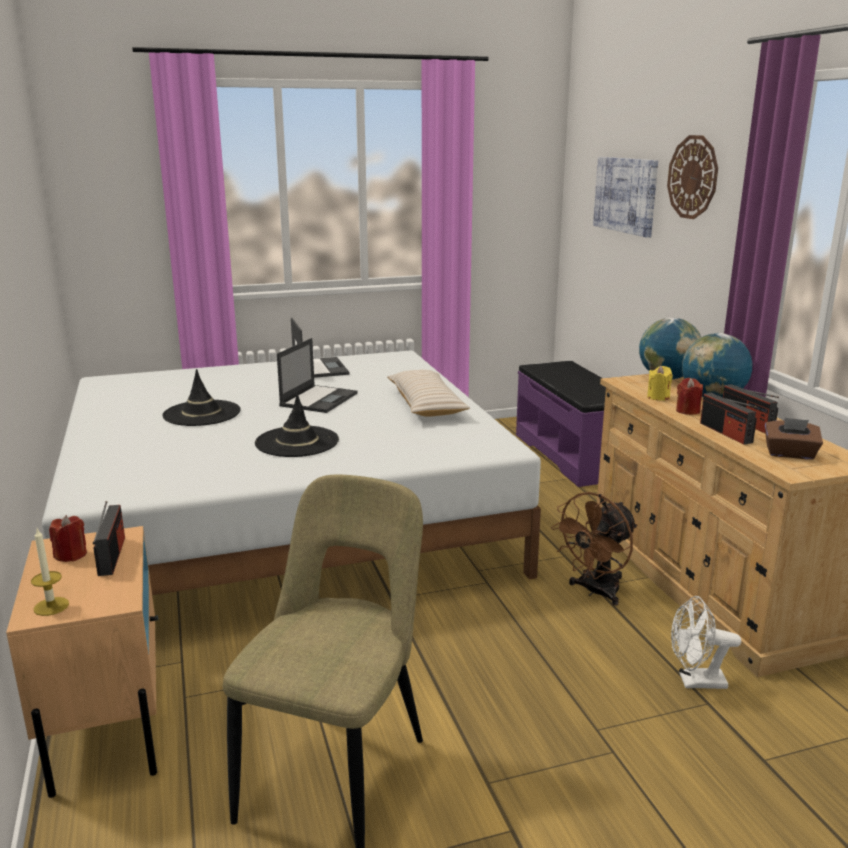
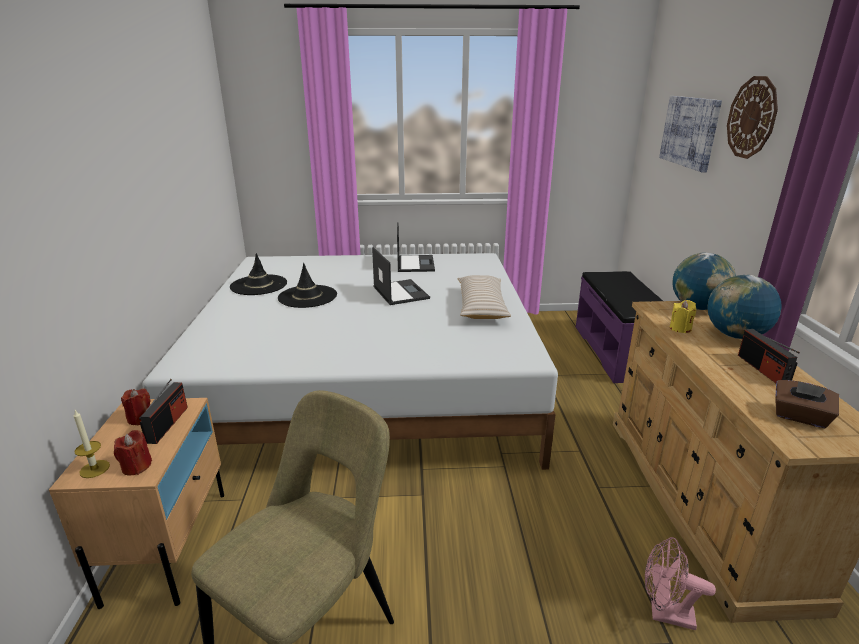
camera: 15 degrees right, 5 degrees up
(297, 442) = (362, 331): black hat -> black hat (259, 285)
(319, 399) = (400, 292): laptop -> laptop turned 60 degrees counterclockwise
(595, 592) = (596, 493): brown fan -> none
(687, 411) = (704, 348): red candle -> red candle (136, 466)
(695, 682) = (664, 614): white fan -> pink fan
(725, 432) = (736, 379): radio -> none

